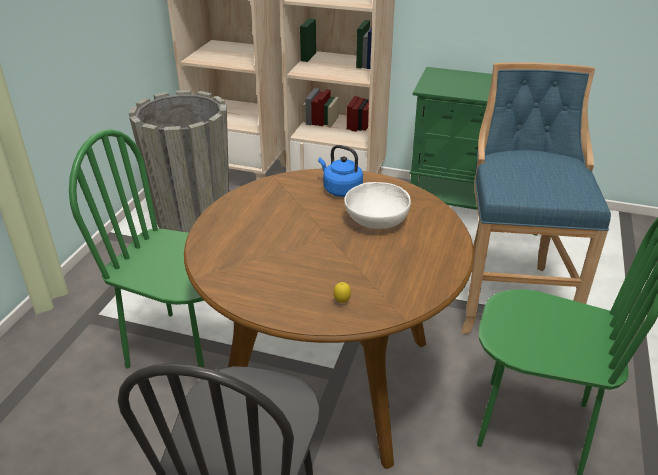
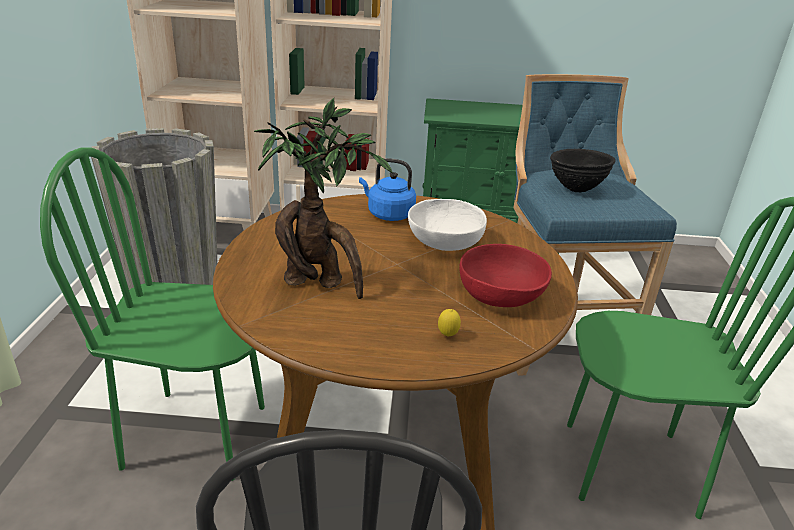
camera: 15 degrees left, 5 degrees down
(262, 249) = (320, 284): none -> potted plant
(401, 272) = (501, 295): none -> red bowl
(527, 173) = (575, 189): none -> black bowl

